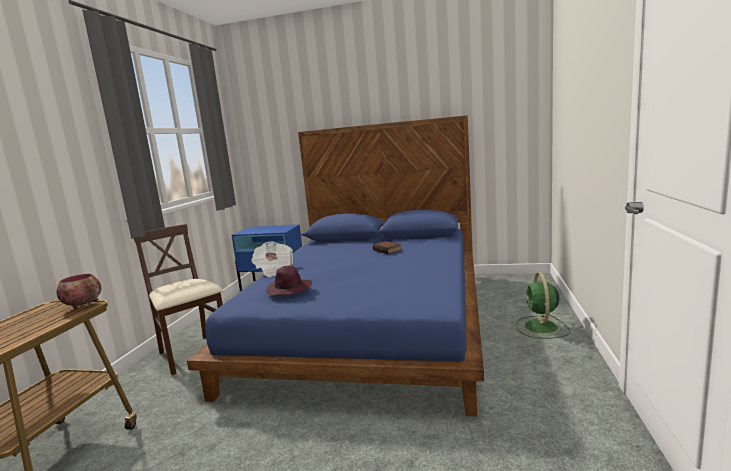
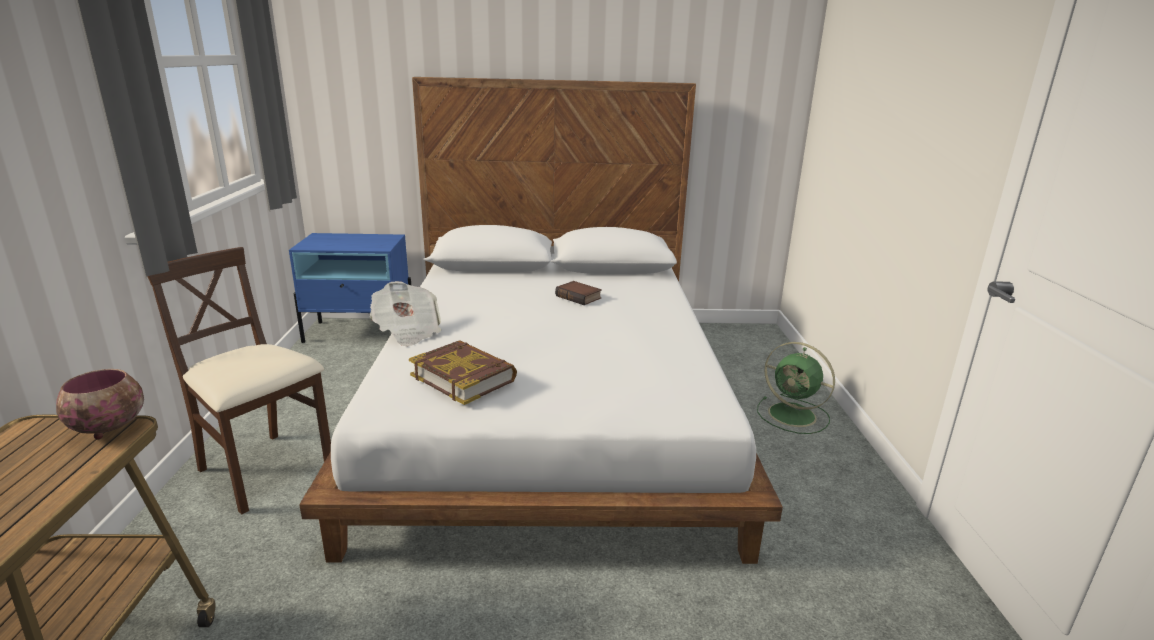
camera: 15 degrees left, 10 degrees up
(289, 289) = (463, 377): purple hat -> book
(371, 323) = (551, 408): blue bed -> white bed
(541, 328) = (794, 415): green fan -> green fan turned 45 degrees counterclockwise

